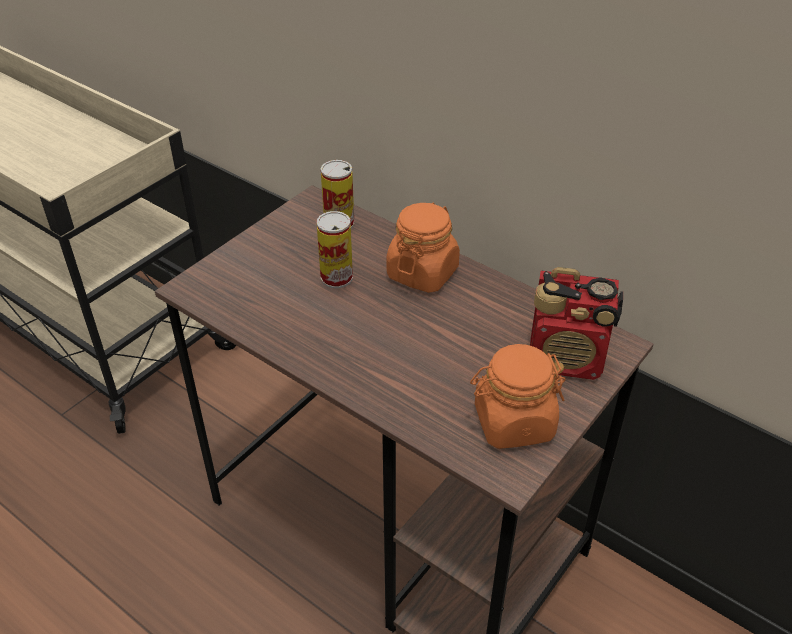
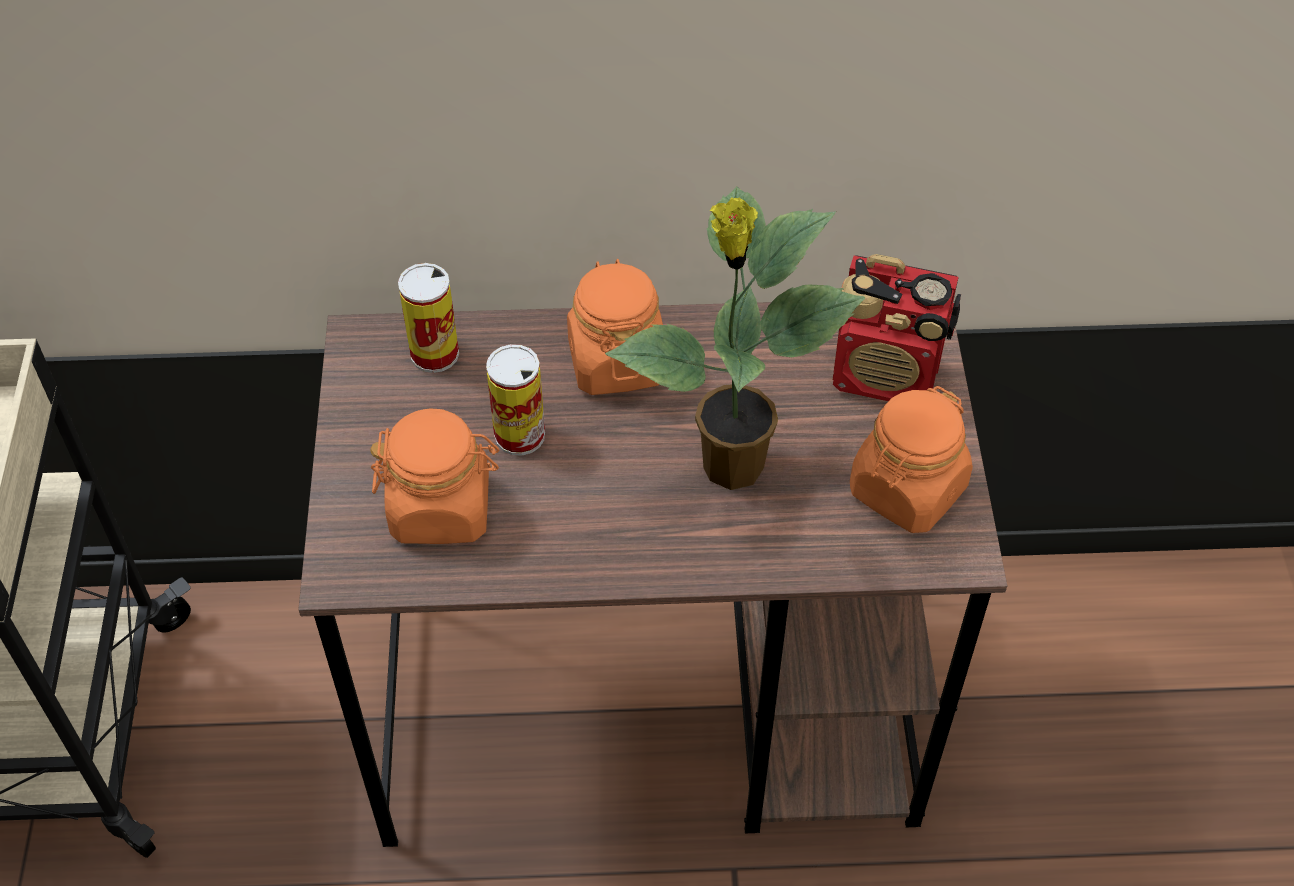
camera: 40 degrees left, 10 degrees up
(263, 287) = (441, 508): none -> orange jar
(424, 352) = (730, 468): none -> potted plant
(567, 360) = (886, 376): radio -> radio turned 45 degrees clockwise

